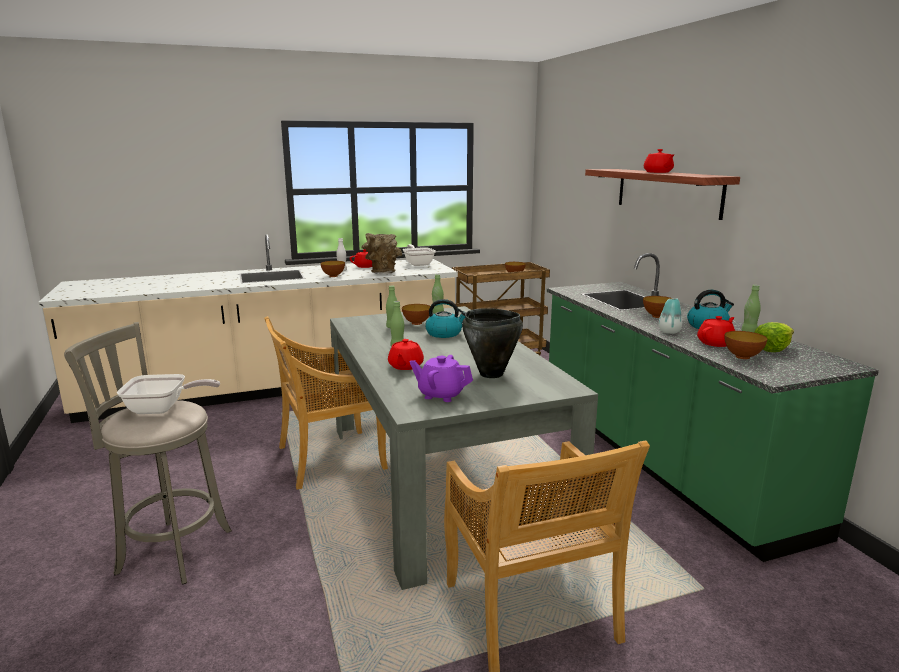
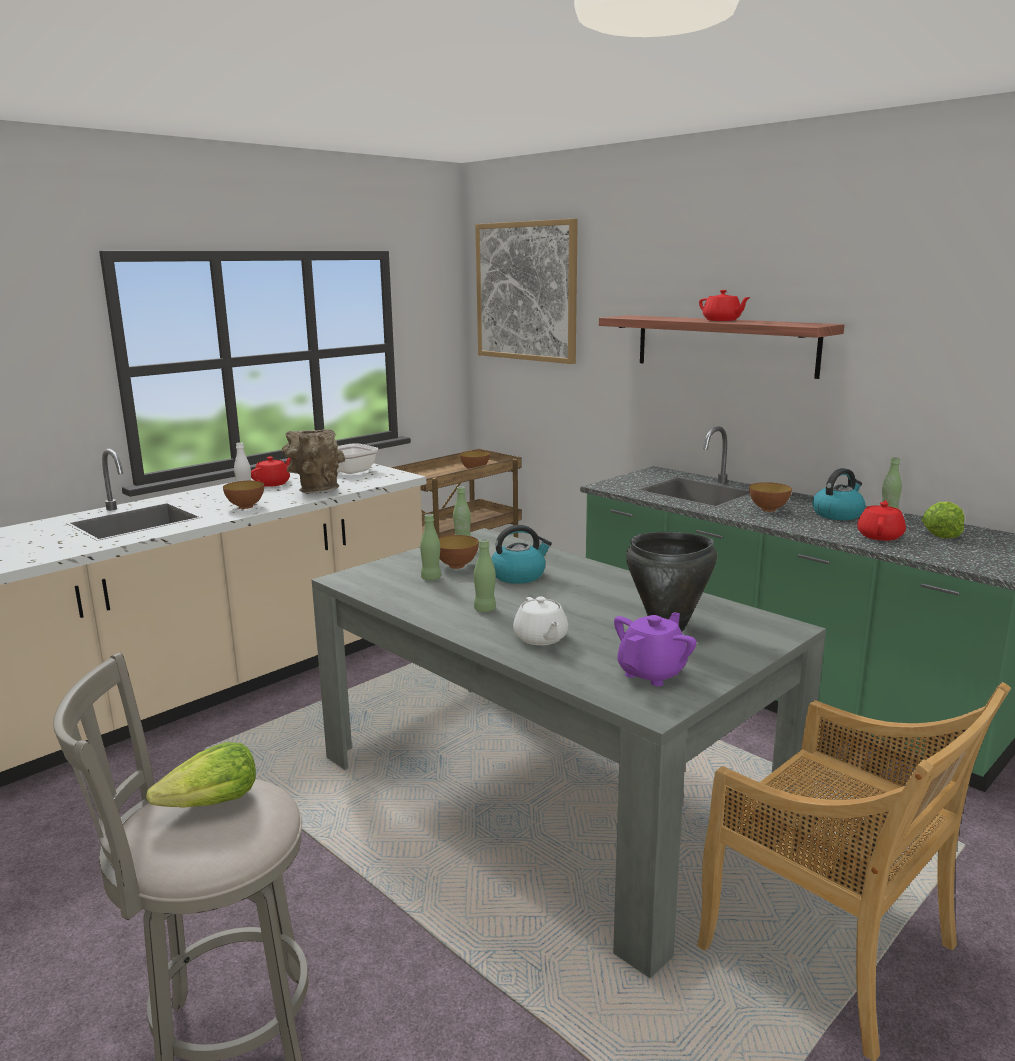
camera: 25 degrees left, 0 degrees up
(163, 409) = (212, 804): frying pan -> lettuce
(329, 459) = (355, 806): beige chair -> none
(405, 366) = (540, 638): red teapot -> white teapot
(441, 395) = (652, 673): purple teapot -> purple teapot turned 135 degrees clockwise
(563, 151) = (526, 291): none -> picture
(669, 332) = (812, 529): vase -> none
(742, 357) = (931, 549): bowl -> none

